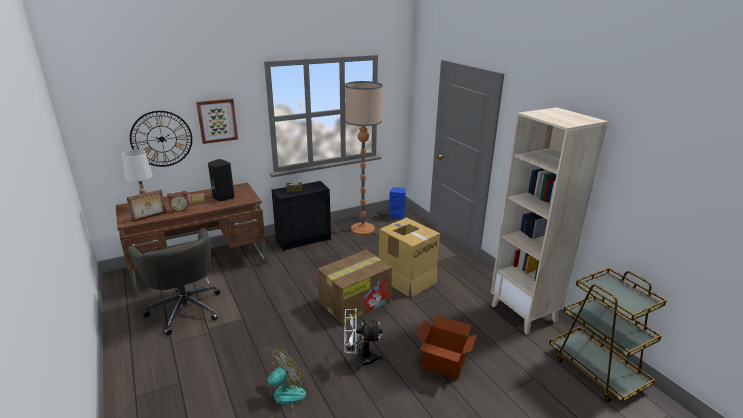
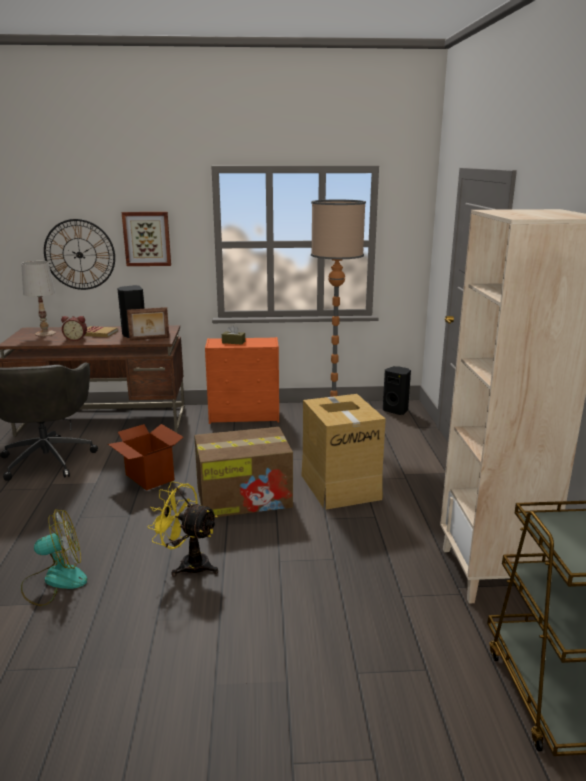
camera: 25 degrees right, 5 degrees down
(149, 217) = (38, 341): picture frame -> picture frame (149, 339)
(304, 240) = (245, 416): black dresser -> orange dresser
(360, 359) = (188, 564): white fan -> yellow fan
(397, 216) = (396, 410): blue speaker -> black speaker
(443, 364) = (295, 604): cardboard box -> cardboard box (149, 477)

